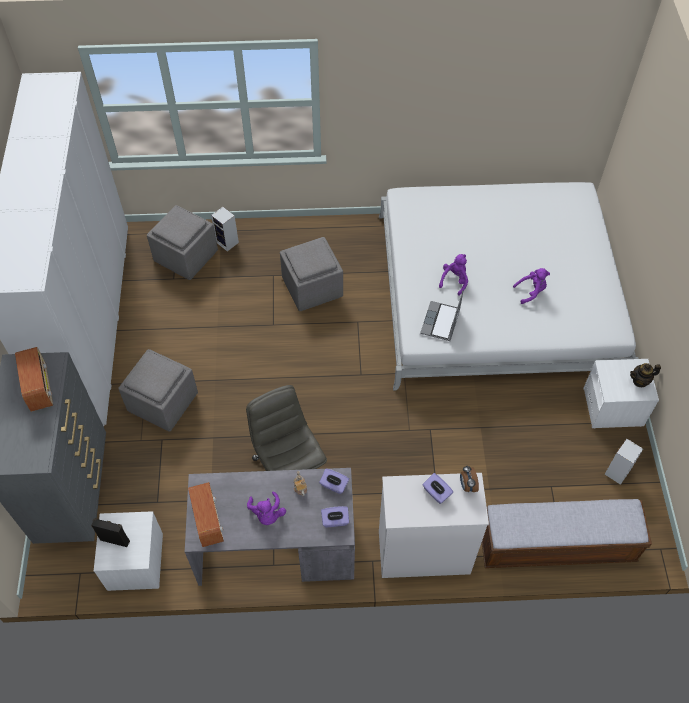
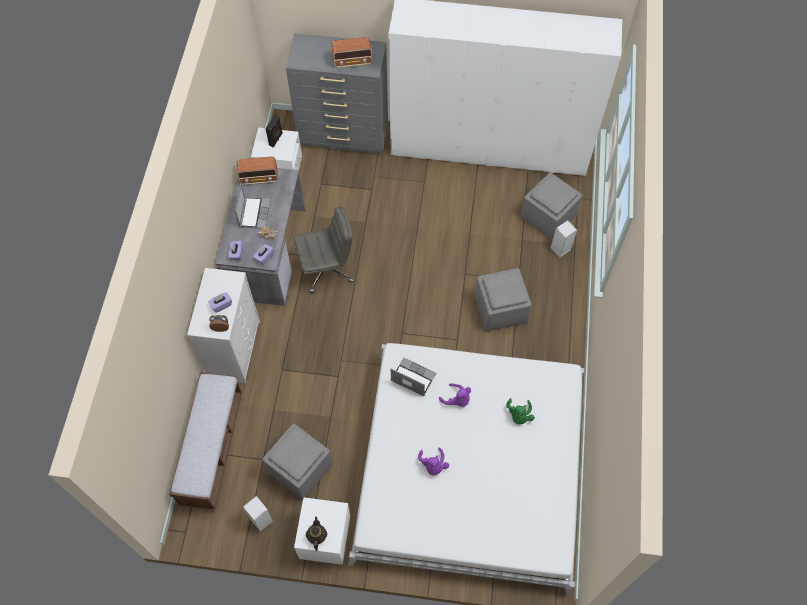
camera: 100 degrees right, 5 degrees up
(163, 401) = (404, 192): grey ottoman -> grey ottoman (301, 468)
(267, 514) = (254, 213): purple plush toy -> laptop
(456, 229) = (519, 415): none -> green plush toy

